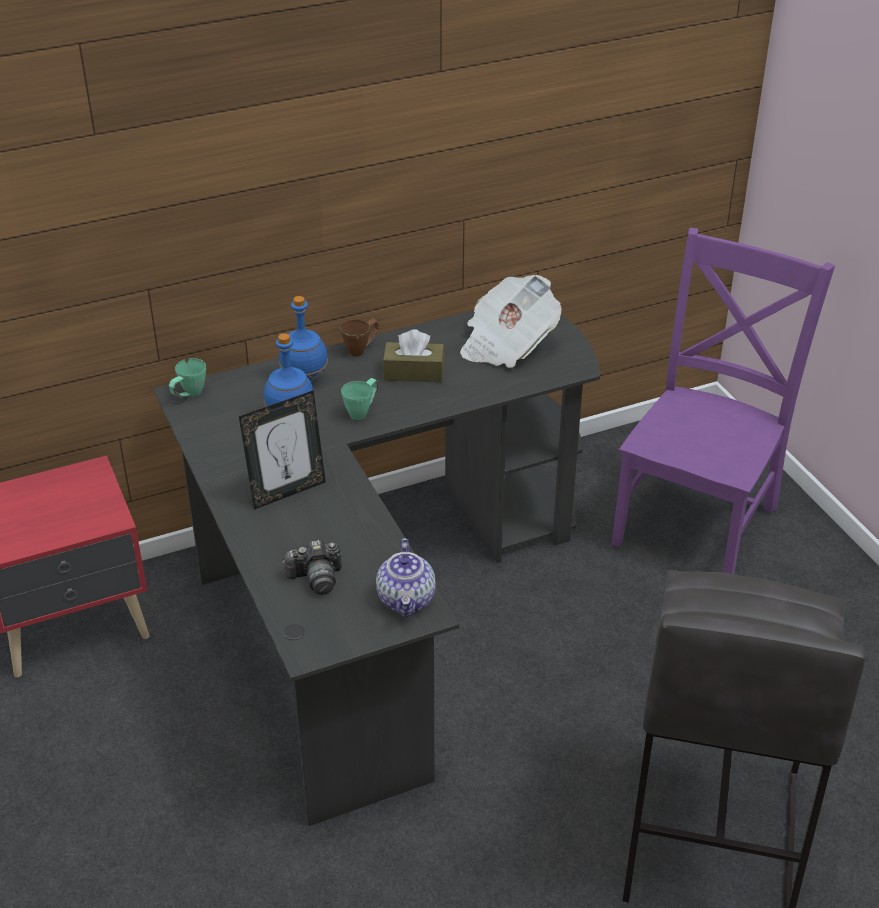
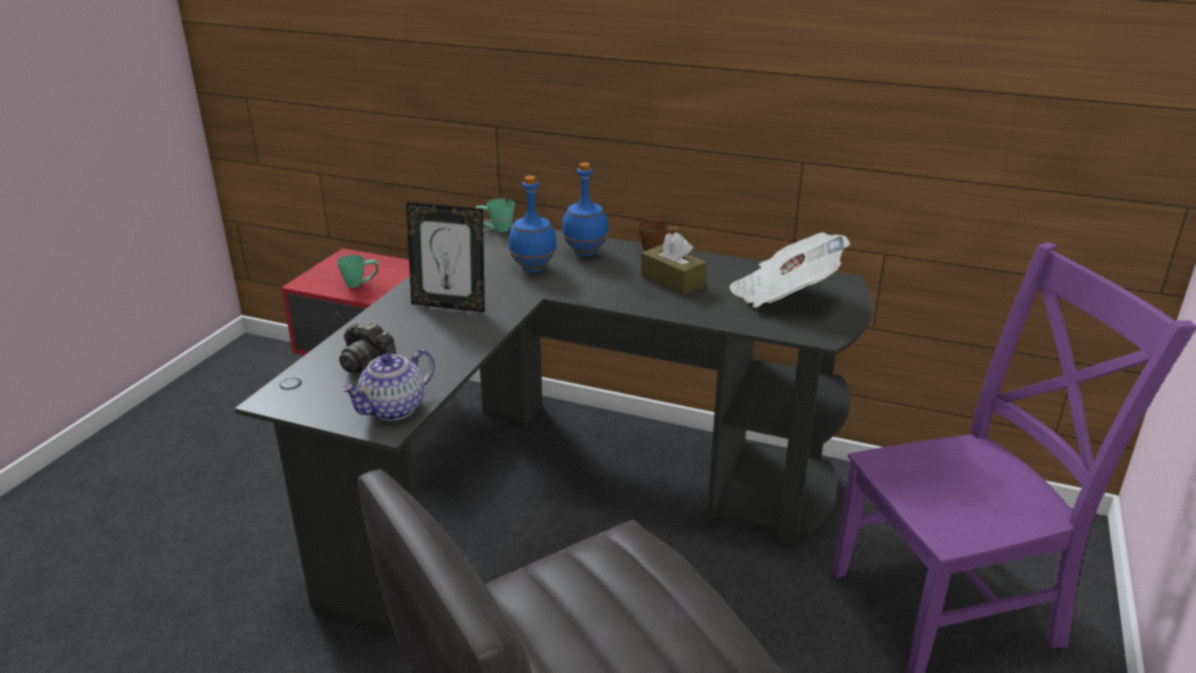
camera: 45 degrees right, 10 degrees down
(362, 411) = (590, 286): green mug -> green mug (360, 284)

